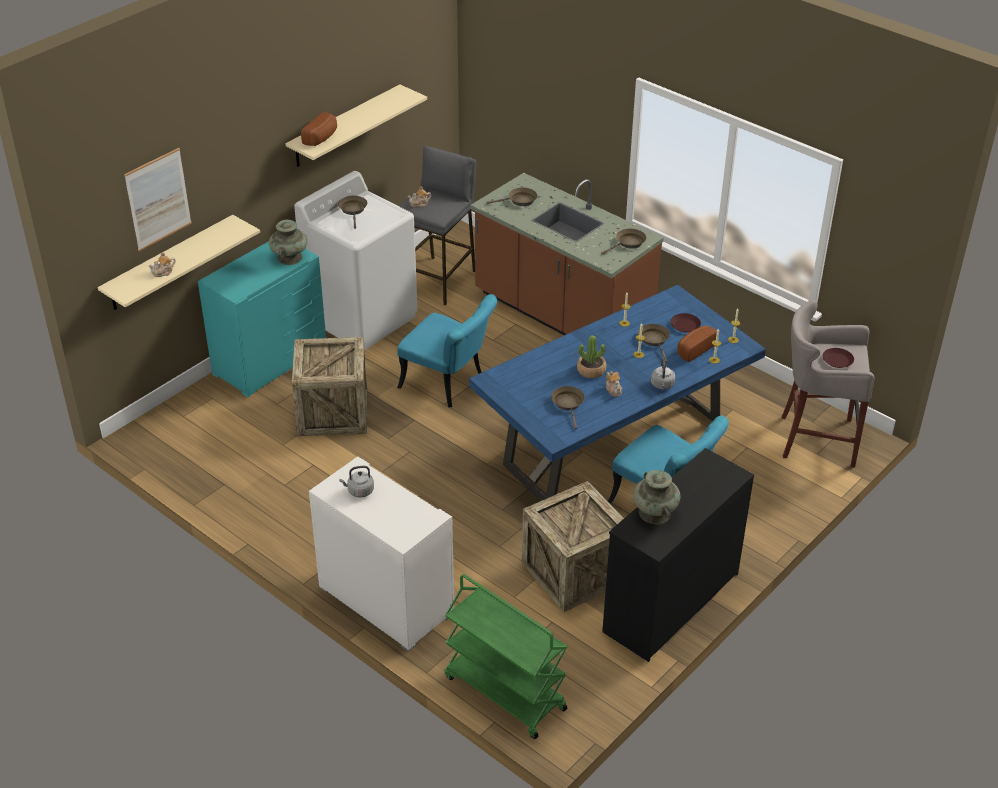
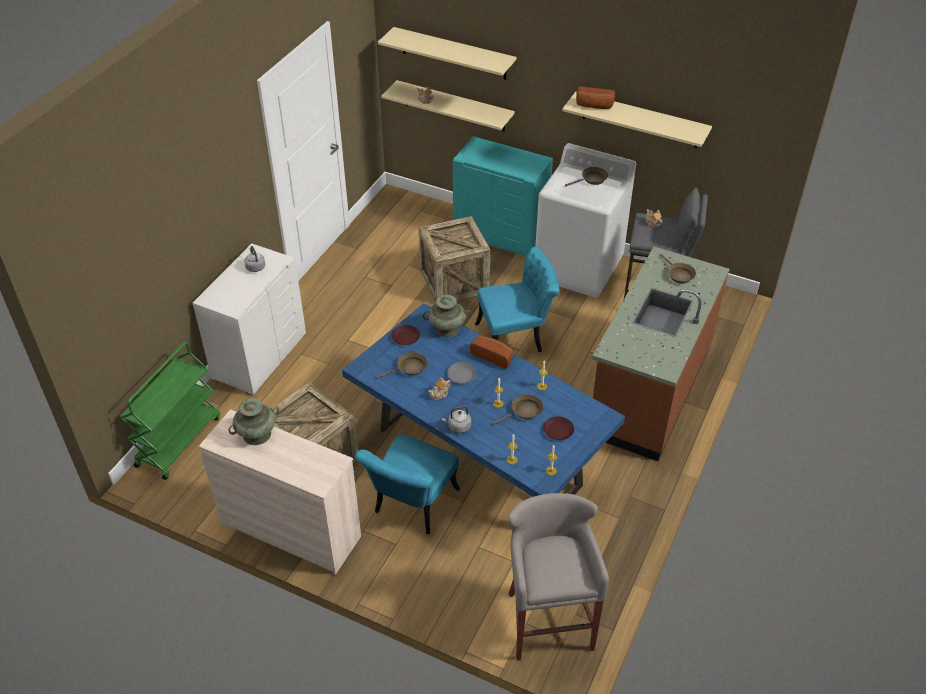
camera: 75 degrees right, 5 degrees up
(158, 199) = (454, 53): picture -> beige shelf
(290, 257) = (524, 169): turquoise vase -> turquoise vase (447, 328)
(449, 384) = (516, 337): turquoise chair -> turquoise chair turned 120 degrees counterclockwise
(591, 370) = (462, 375): potted plant -> grey plate
(628, 243) = (650, 359): brown frying pan -> none
(670, 602) = (291, 529): black dresser -> beige dresser
(694, 349) = (522, 442): bread -> bread (493, 356)
(837, 360) = (552, 563): brown plate -> brown plate (406, 337)

